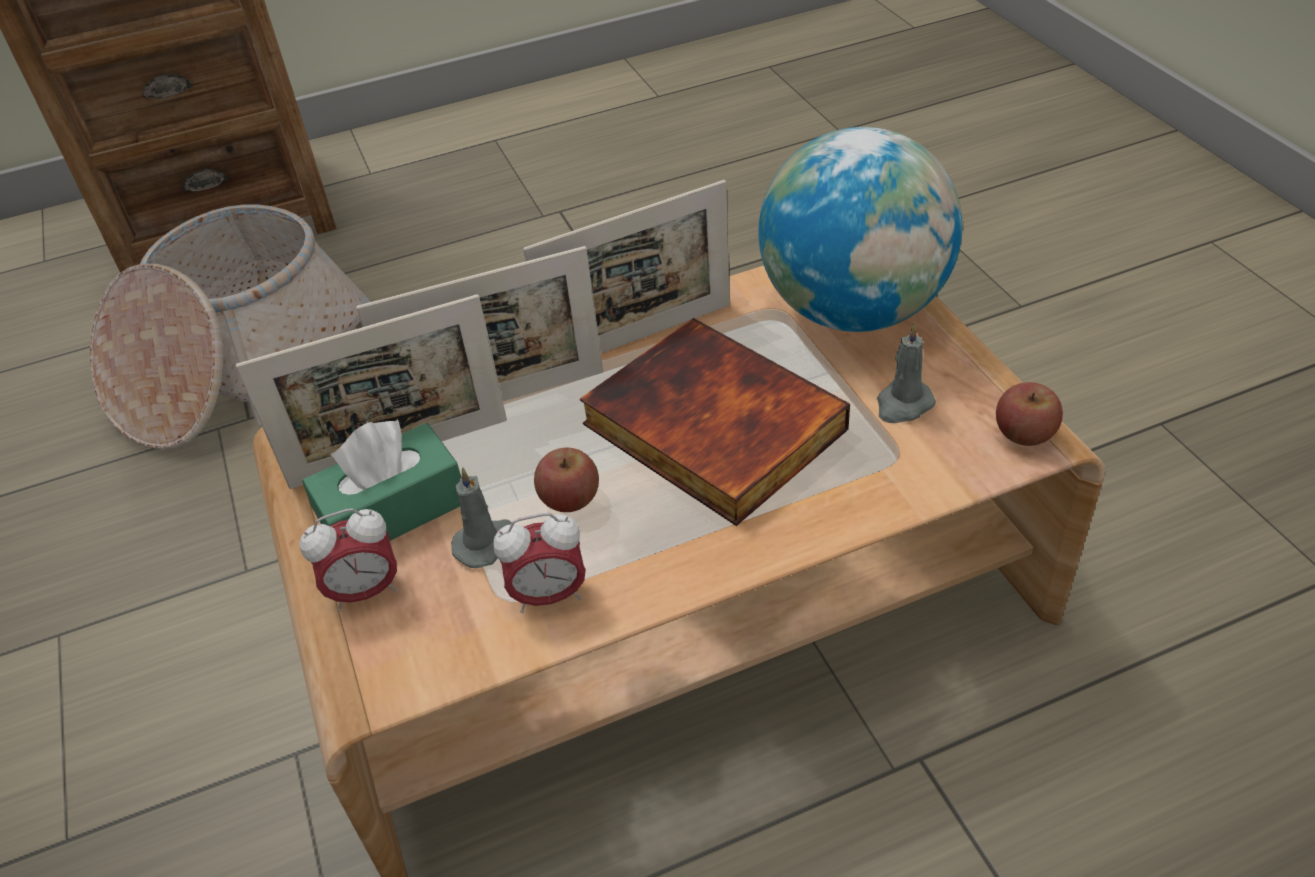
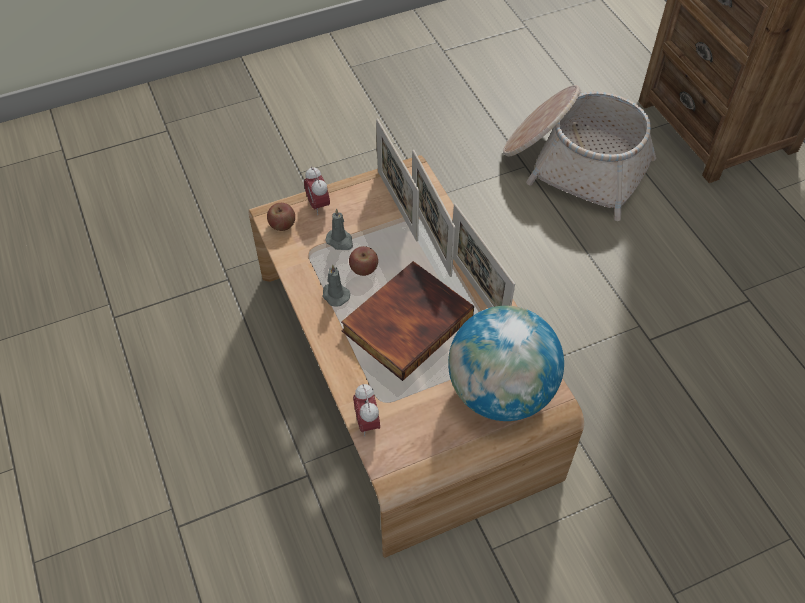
camera: 85 degrees right, 10 degrees up
(393, 511) = (362, 207): green tissue box -> none
(549, 595) = (309, 265): alarm clock -> alarm clock (367, 422)
(903, 405) = (419, 407): grey candle -> grey candle (335, 295)
(1024, 433) = (394, 461): apple -> apple (282, 224)

